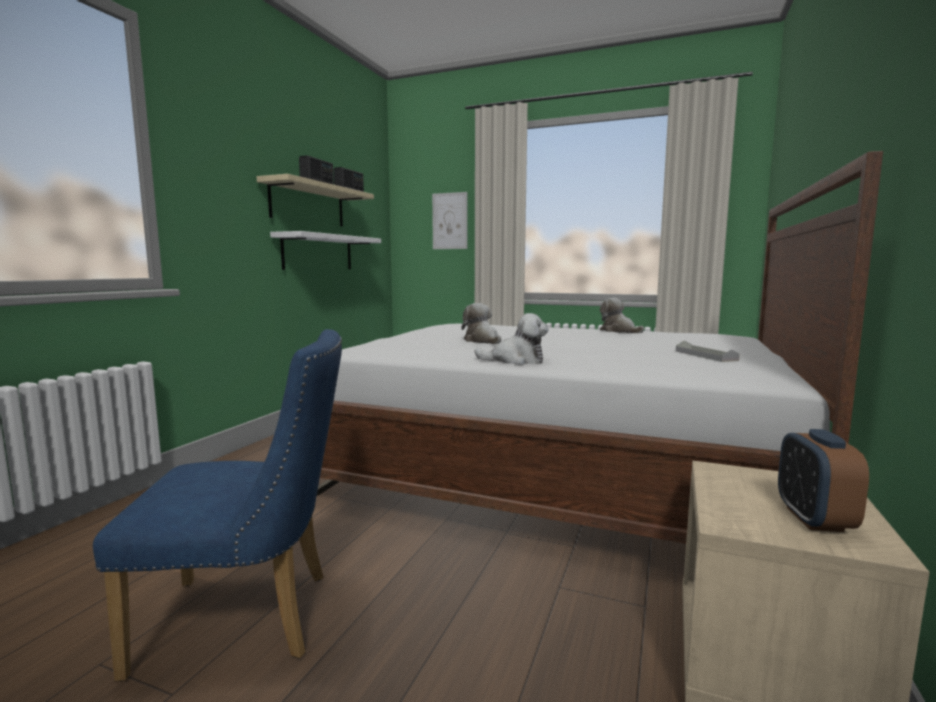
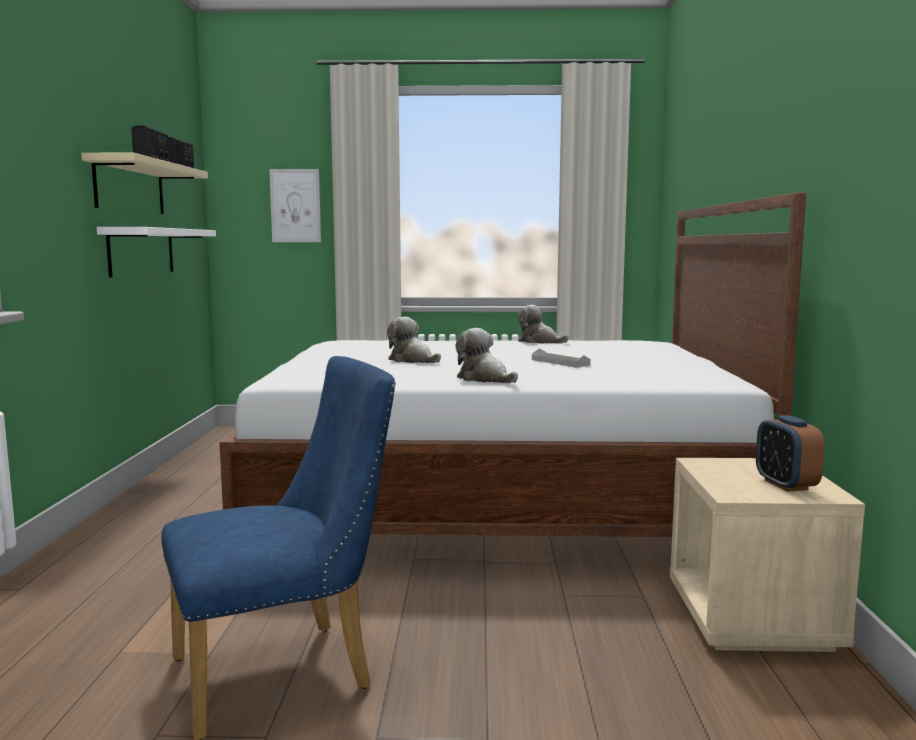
camera: 20 degrees left, 0 degrees up
(515, 360) = (485, 379): plush toy -> plush toy turned 120 degrees counterclockwise
(705, 355) = (651, 363): grey tray -> grey tray (560, 362)

